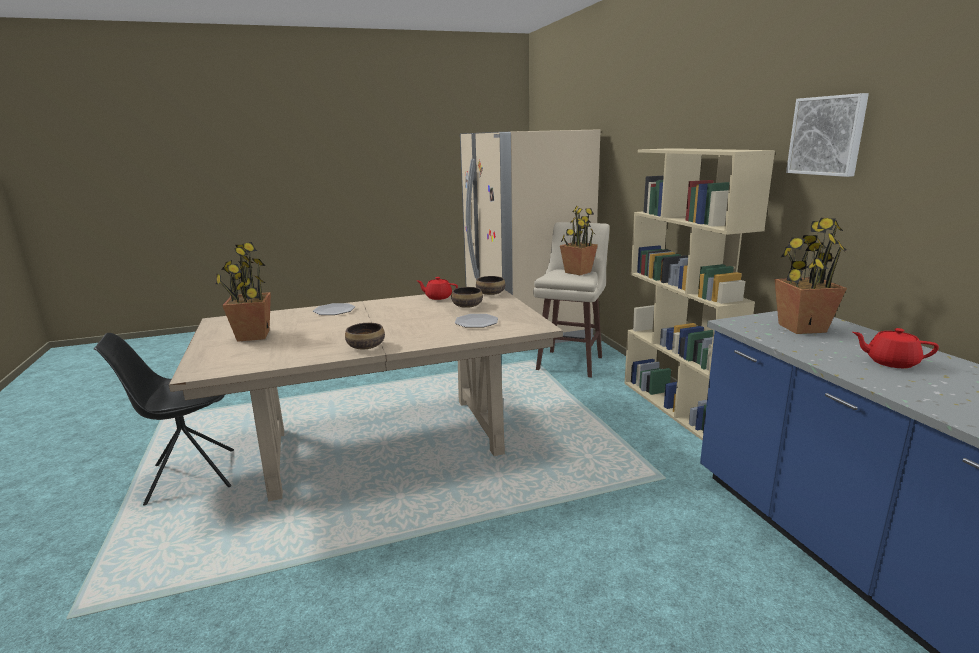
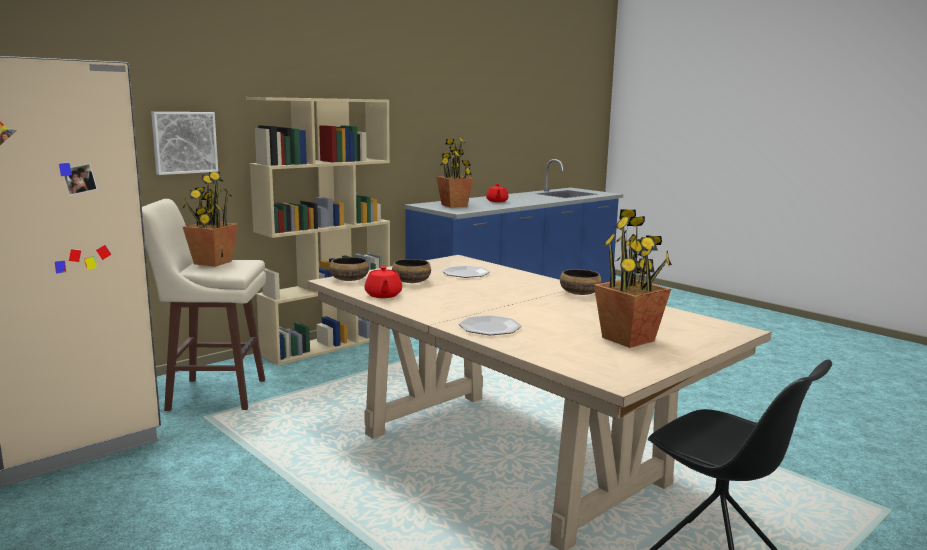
camera: 115 degrees left, 5 degrees down
(827, 136) = (393, 90): picture -> picture (184, 142)

